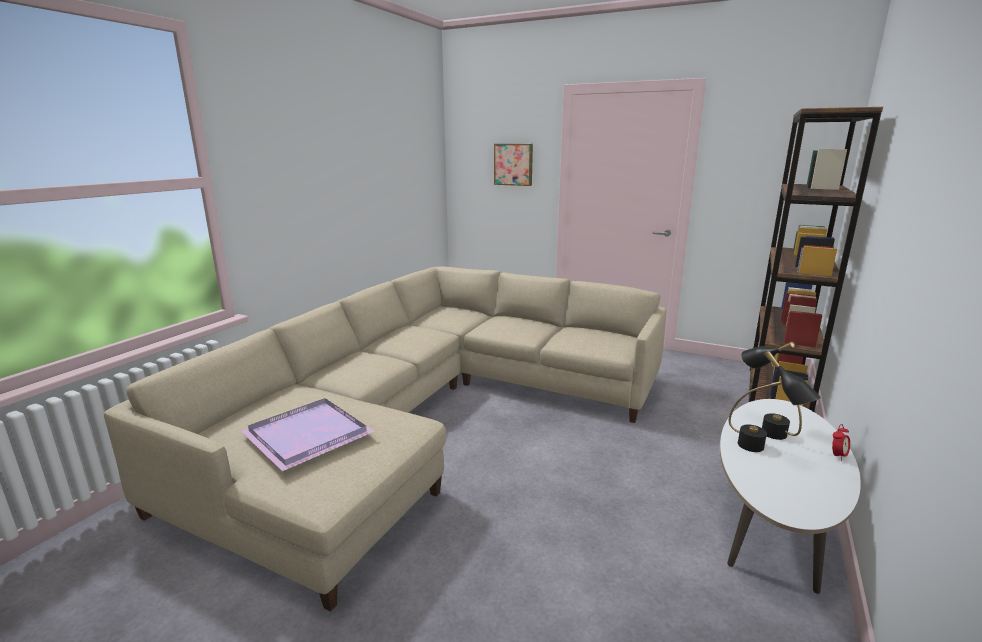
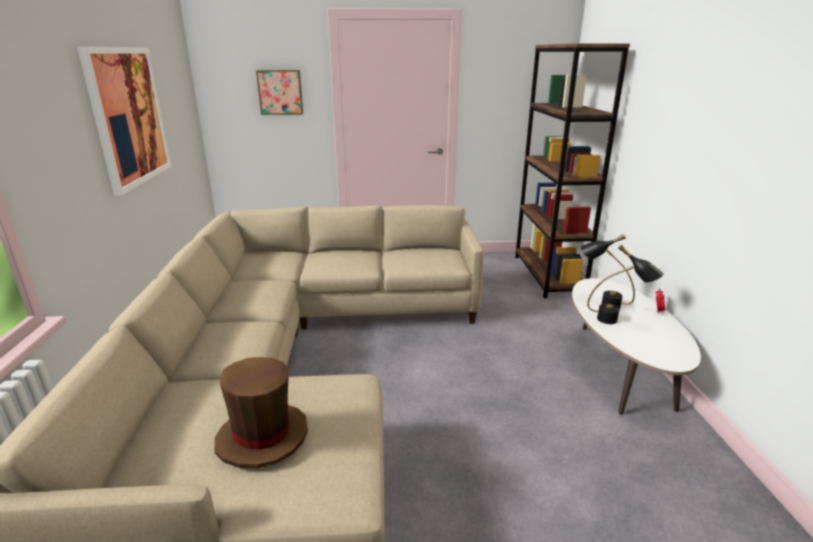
camera: 30 degrees left, 5 degrees up
(307, 436) = (262, 437): purple tray -> brown hat
(357, 176) = (129, 116): none -> picture

